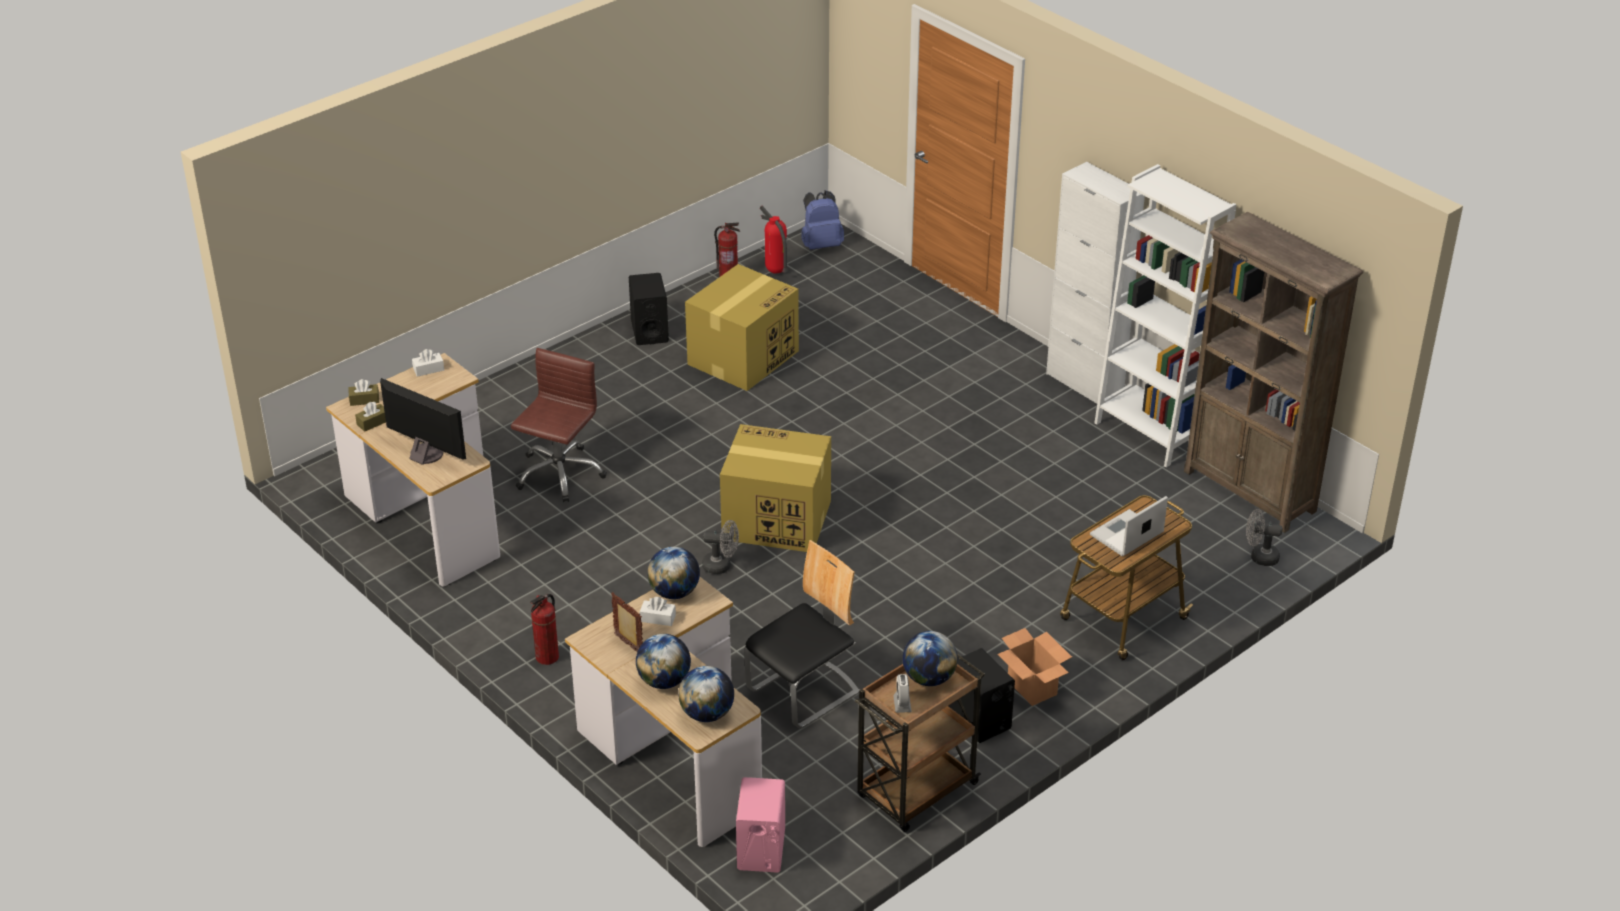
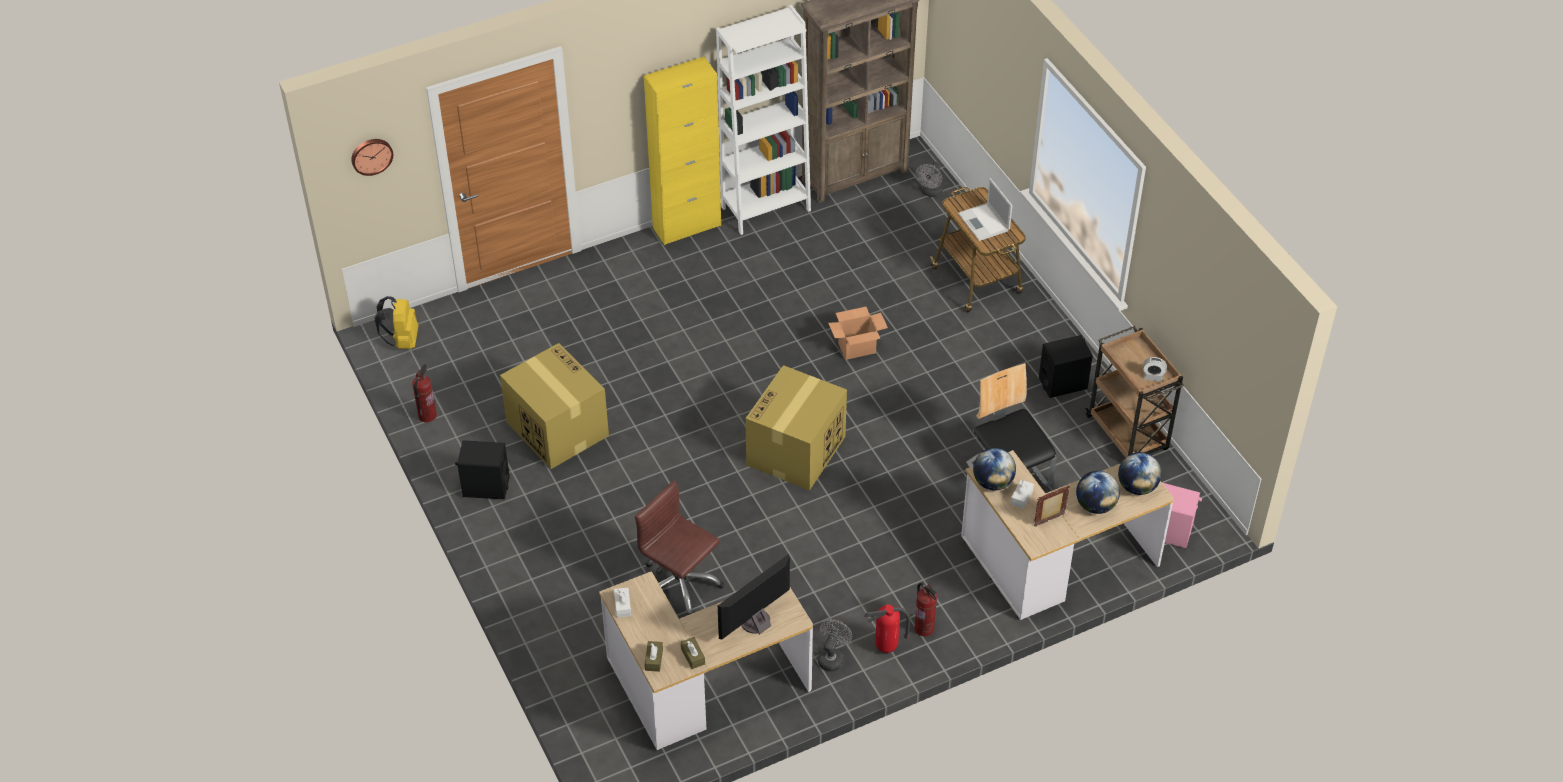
camera: 75 degrees left, 10 degrees up
(721, 566) = (843, 496): grey fan -> grey fan (832, 657)
(775, 271) = (431, 381): fire extinguisher -> fire extinguisher (886, 648)
(821, 244) = (402, 341): blue backpack -> yellow backpack
(863, 39) = (371, 155): none -> wall clock
(929, 678) = (1129, 357): globe -> none
(1032, 688) = (1036, 347): cardboard box -> cardboard box (857, 348)
(1084, 383) = (687, 226): white cabinet -> yellow cabinet

